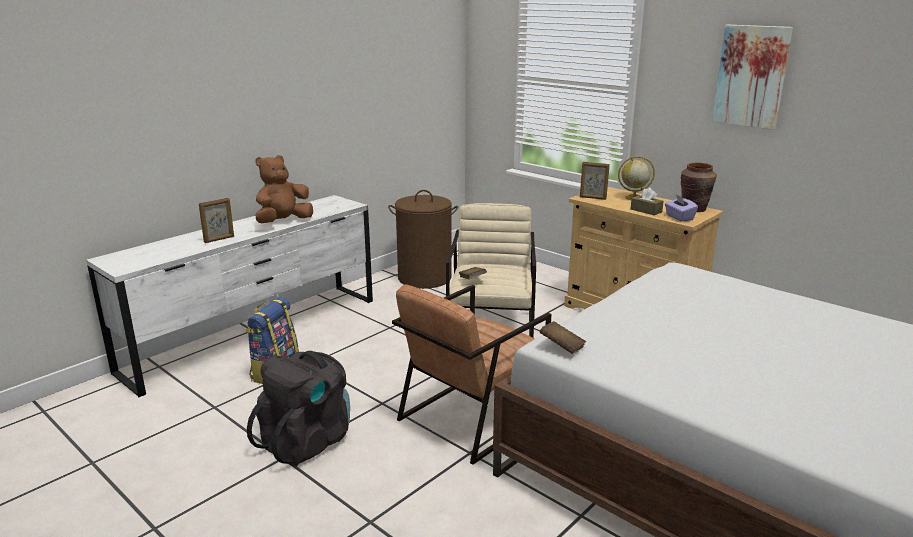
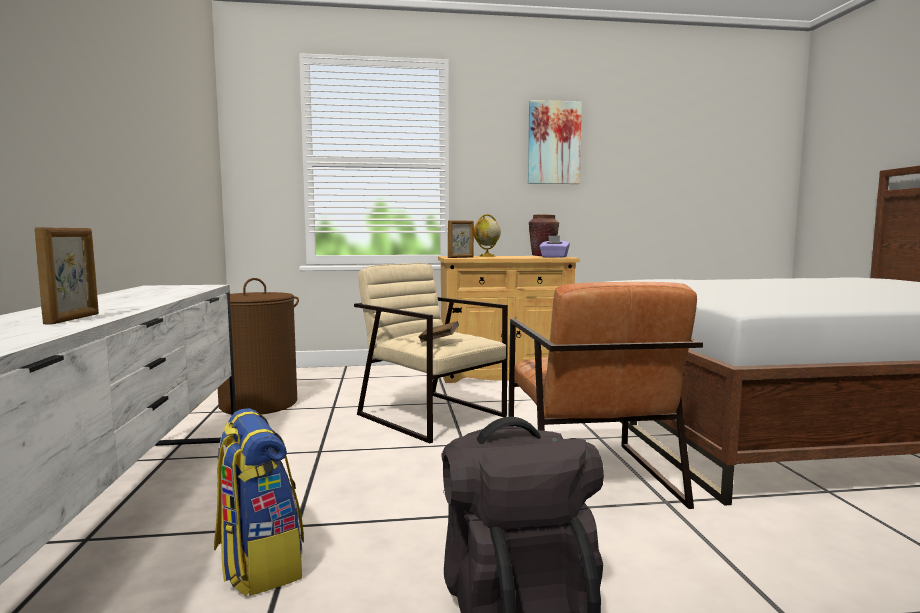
camera: 50 degrees left, 15 degrees down
(283, 222) = (146, 299): brown plush toy -> none
(562, 347) = (762, 305): brown book -> none
(646, 210) = (522, 257): brown tissue box -> none

